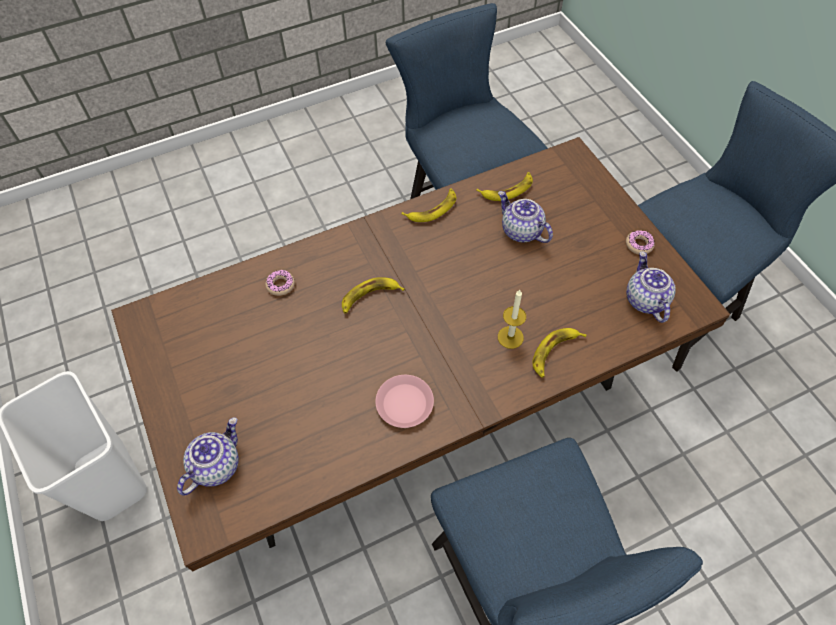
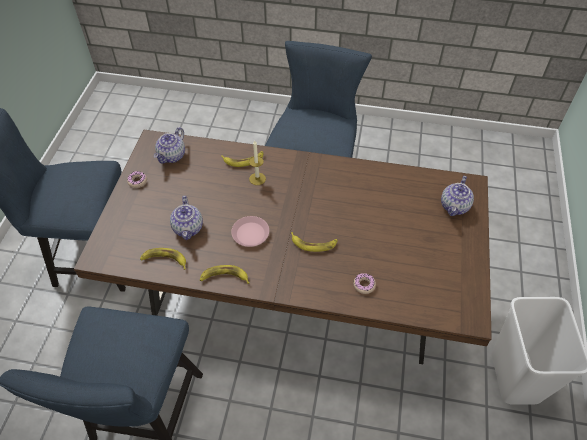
camera: 145 degrees left, 5 degrees down
(216, 465) = (455, 207): teapot -> teapot turned 45 degrees counterclockwise
(405, 403) = (338, 180): pink plate -> pink plate (250, 233)

